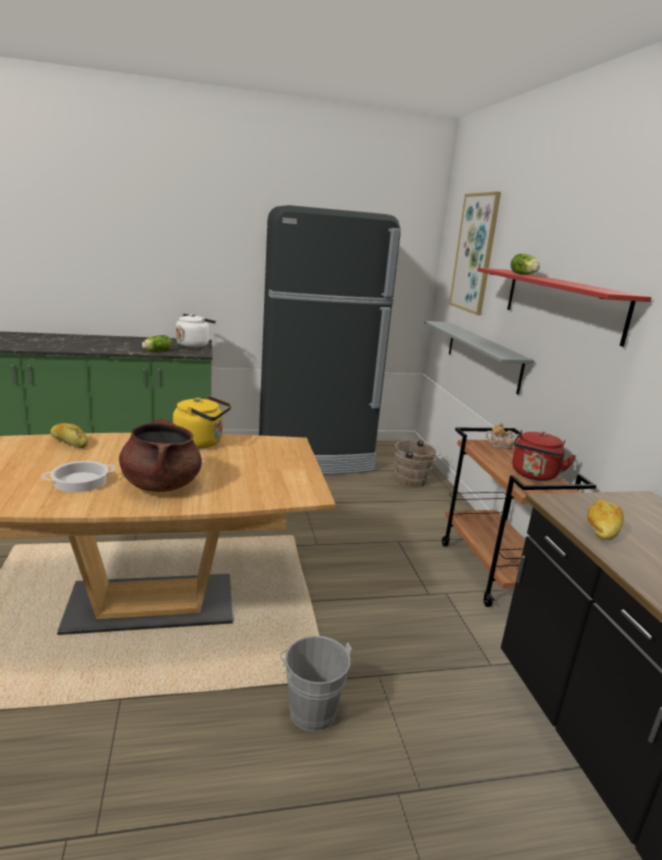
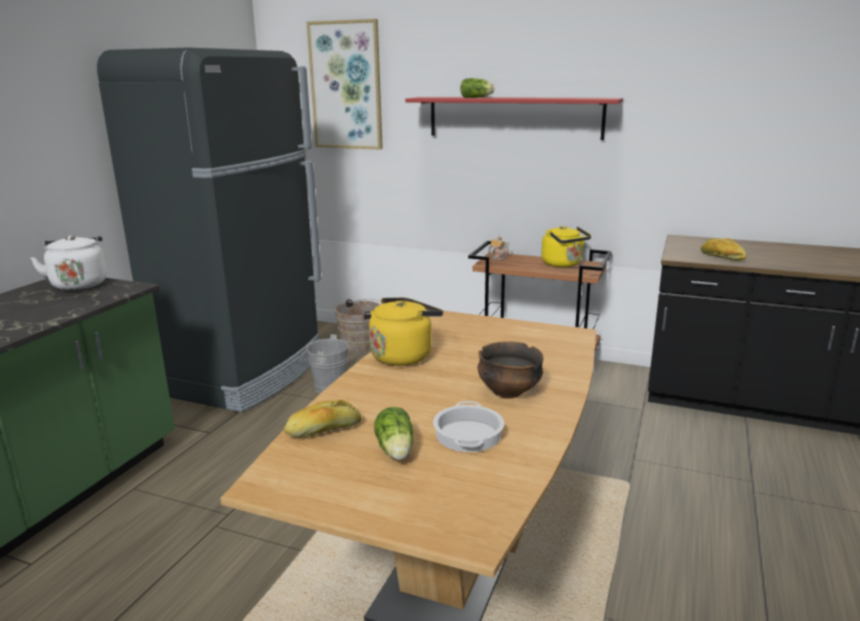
camera: 55 degrees left, 0 degrees up
(156, 351) = (73, 307): lettuce -> lettuce (395, 451)
(161, 484) = (508, 392): brown cooking pot -> bowl
(310, 708) = (658, 503): grey bucket -> grey bucket (326, 387)
(482, 355) = (400, 188): grey shelf -> none
(534, 475) = (563, 264): red kettle -> yellow kettle

